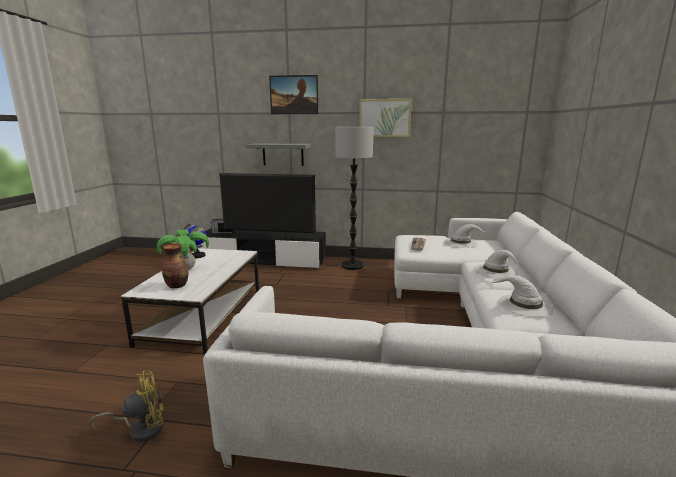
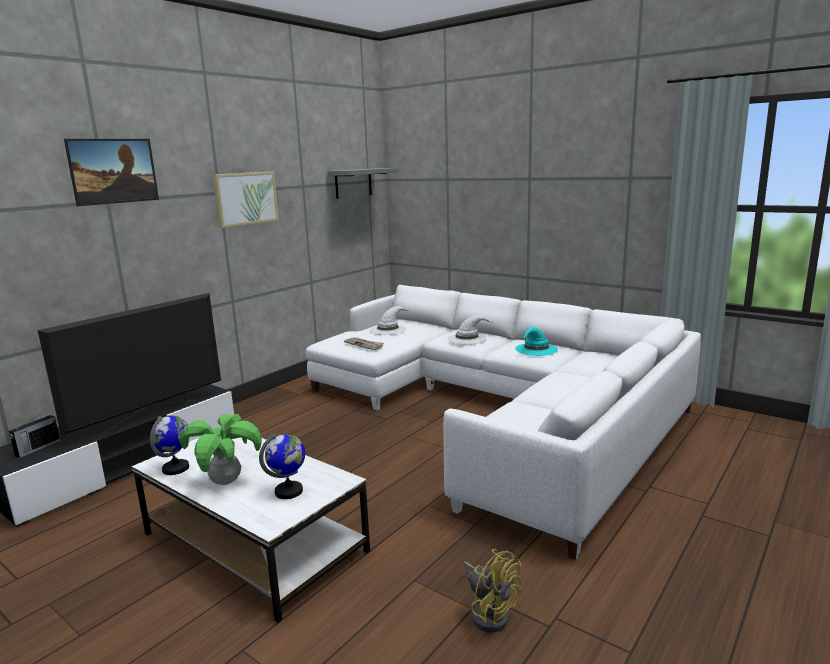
camera: 60 degrees left, 0 degrees up
(141, 429) = (489, 612): yellow fan -> yellow fan turned 135 degrees clockwise
(177, 285) = (289, 491): vase -> globe
(283, 154) = (108, 273): grey shelf -> grey shelf (353, 183)
(352, 266) = (261, 409): floor lamp -> none
(524, 305) = (536, 349): white hat -> turquoise hat

